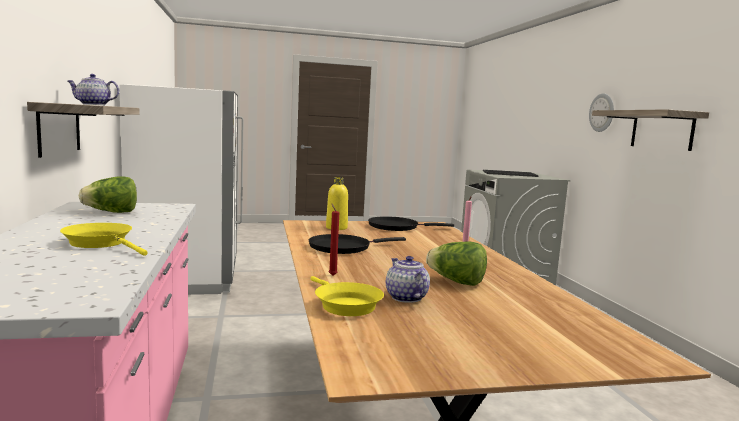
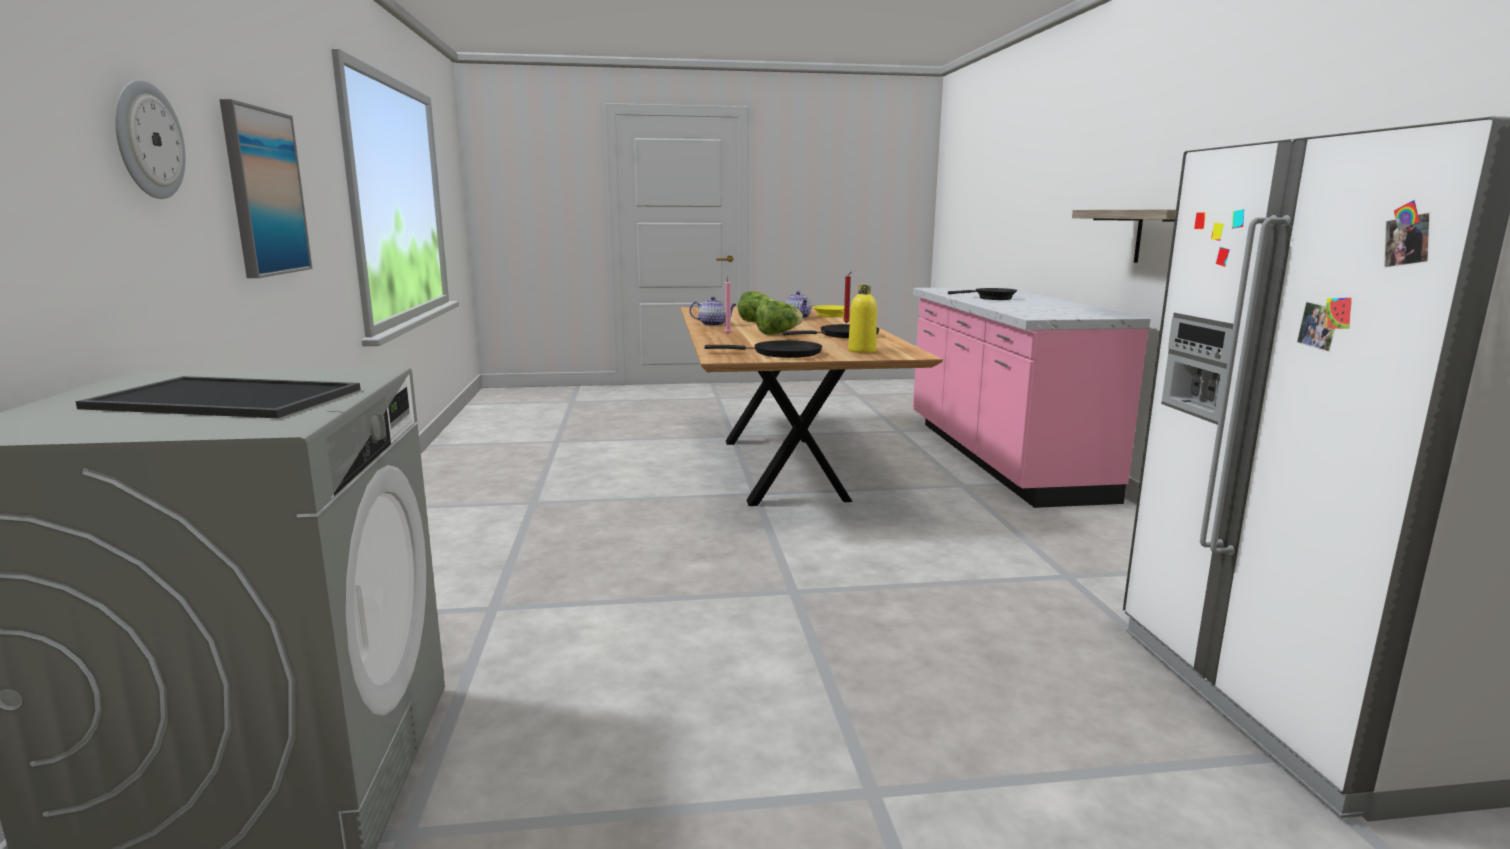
camera: 175 degrees left, 5 degrees up
(92, 104) = (1149, 209): teapot -> teapot (713, 324)
(101, 243) = (991, 298): yellow frying pan -> black frying pan
(111, 212) = (1063, 310): lettuce -> lettuce (778, 333)
(662, 130) = (265, 192): shelf -> picture

